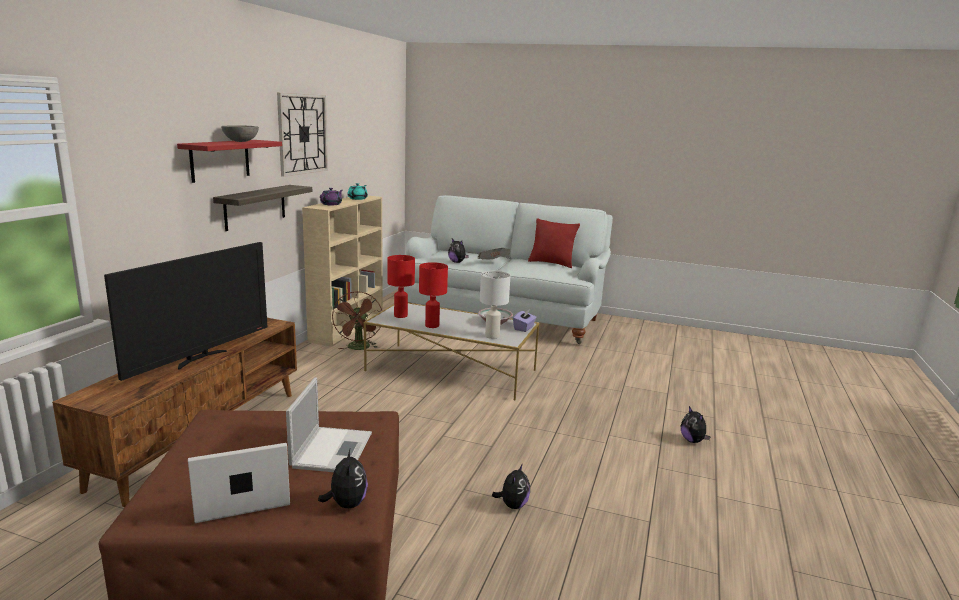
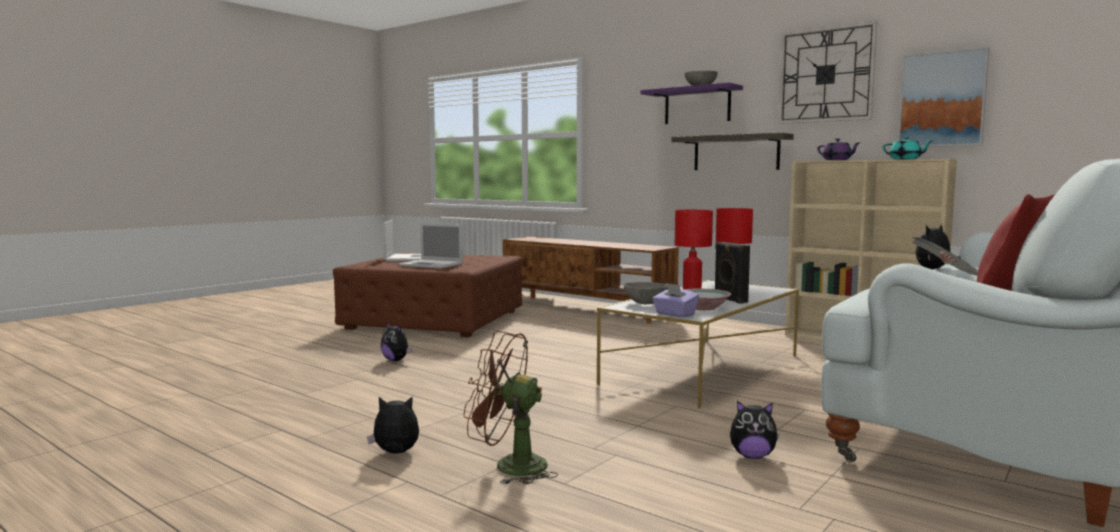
camera: 110 degrees right, 10 degrees down
(200, 358) = (577, 243): television -> none
(220, 160) = (697, 106): red shelf -> purple shelf
(346, 504) = (370, 265): plush toy -> plush toy (752, 456)
(349, 155) = (942, 99): none -> picture
(359, 348) = (780, 342): brown fan -> brown fan (509, 466)
(460, 317) = (729, 300): none -> black speaker
(492, 336) = (646, 303): white table lamp -> grey bowl

